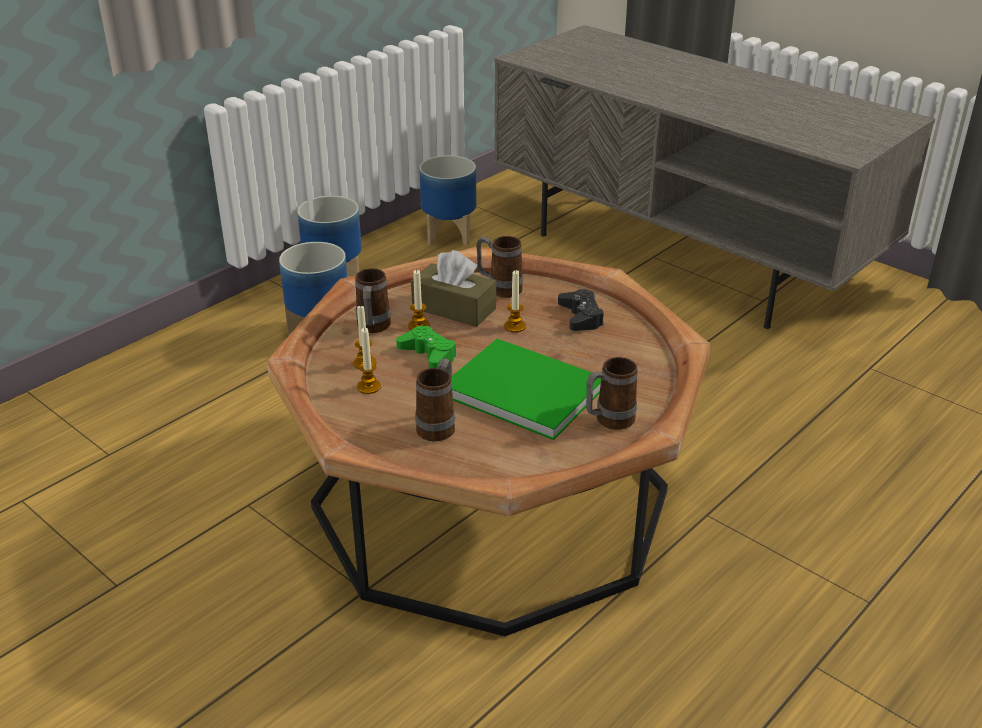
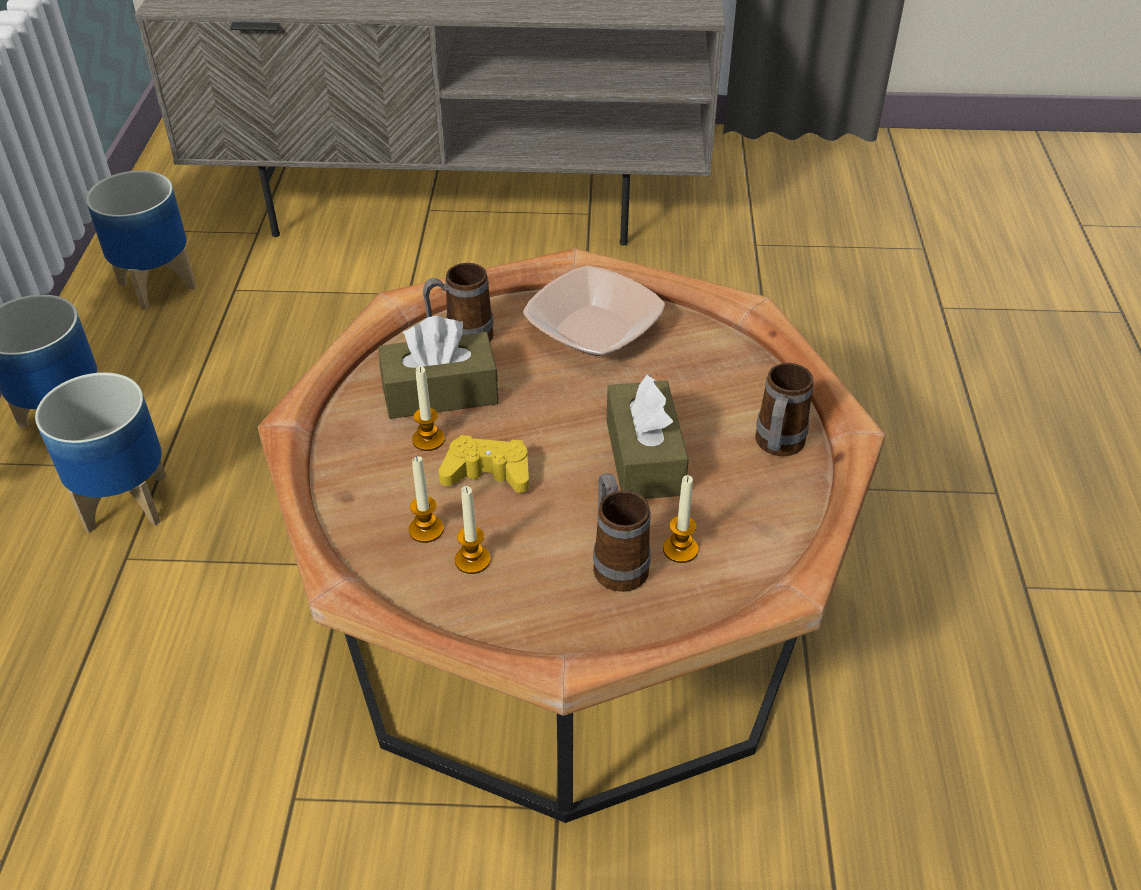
camera: 40 degrees left, 10 degrees up
(372, 328) = (375, 475): mug -> none
(428, 354) = (488, 473): green game controller -> yellow game controller
(515, 326) = (539, 380): candle -> candle (680, 549)
(522, 388) = (644, 457): green book -> brown tissue box
(581, 317) = (594, 330): black game controller -> bowl

